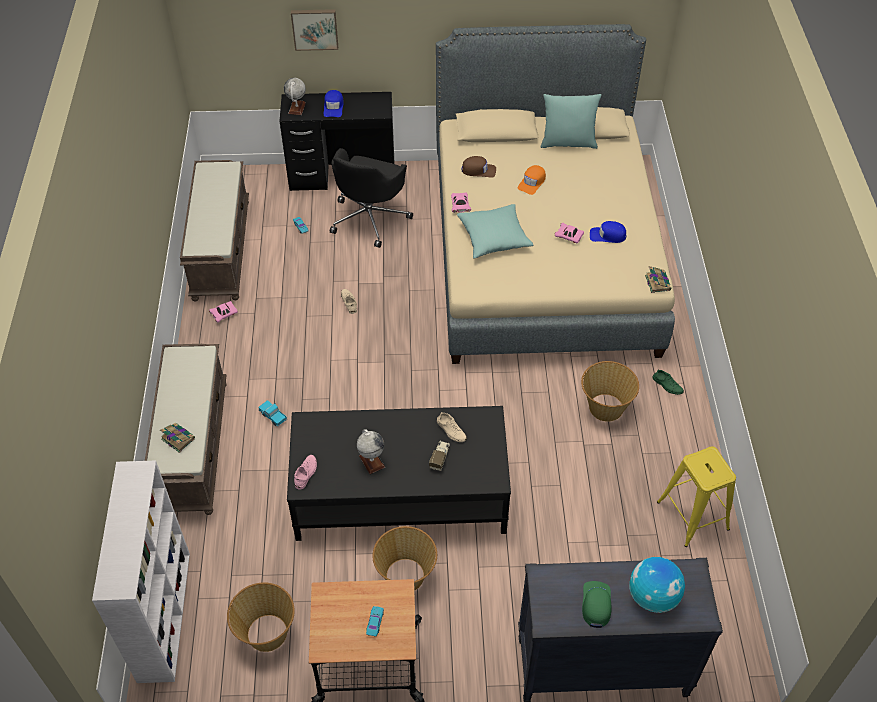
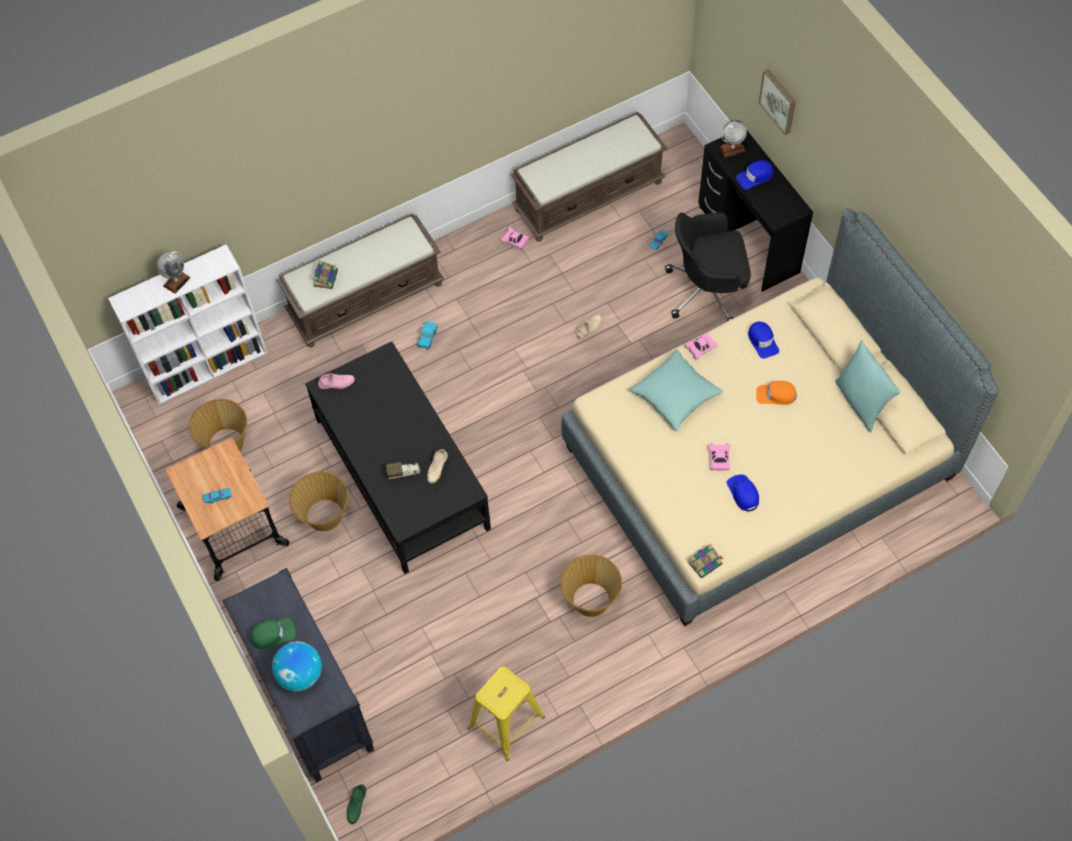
camera: 65 degrees right, 10 degrees up
(371, 461) = (373, 424): globe -> globe (176, 281)
(479, 170) = (762, 341): brown cap -> blue cap
(667, 385) = (651, 644): green shoe -> green shoe (356, 804)

